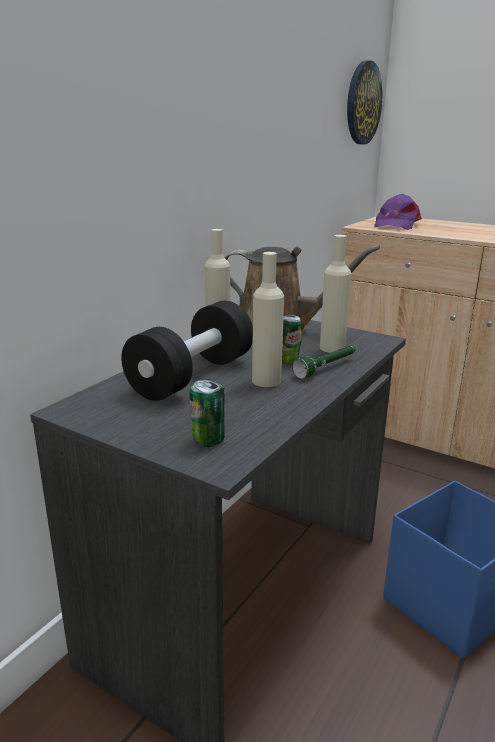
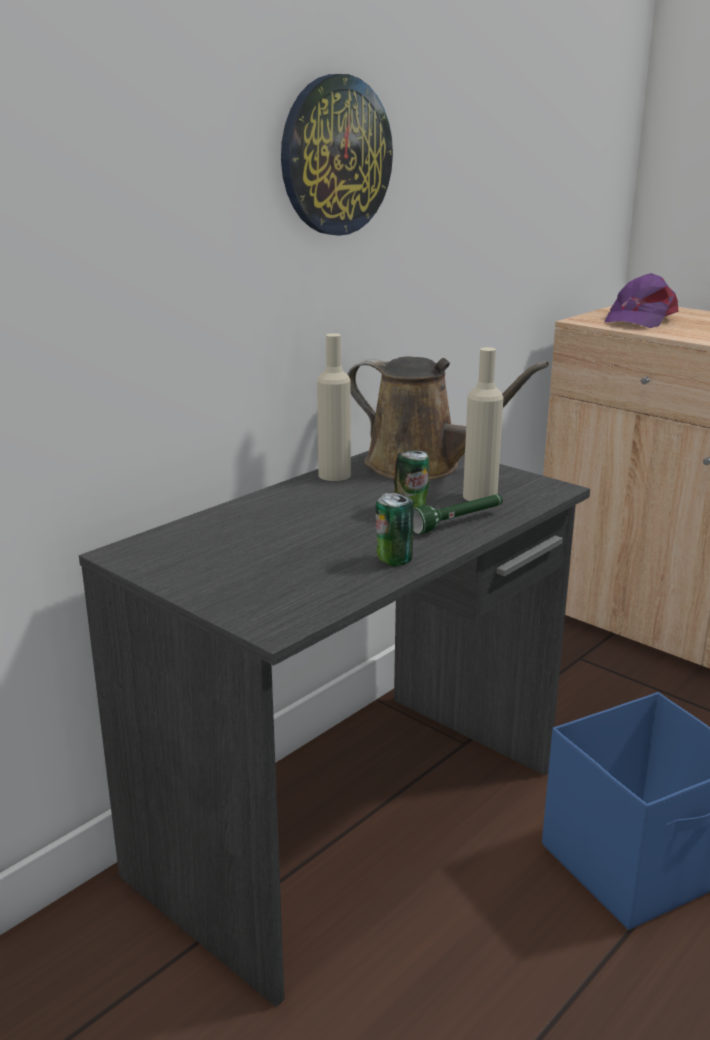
camera: 10 degrees right, 0 degrees up
(192, 376) = (282, 522): black dumbbell -> none
(207, 440) = (271, 599): can -> can (393, 560)
(266, 381) = (372, 534): beige bottle -> none
(362, 103) = (595, 142): wall clock -> wall clock (335, 156)

